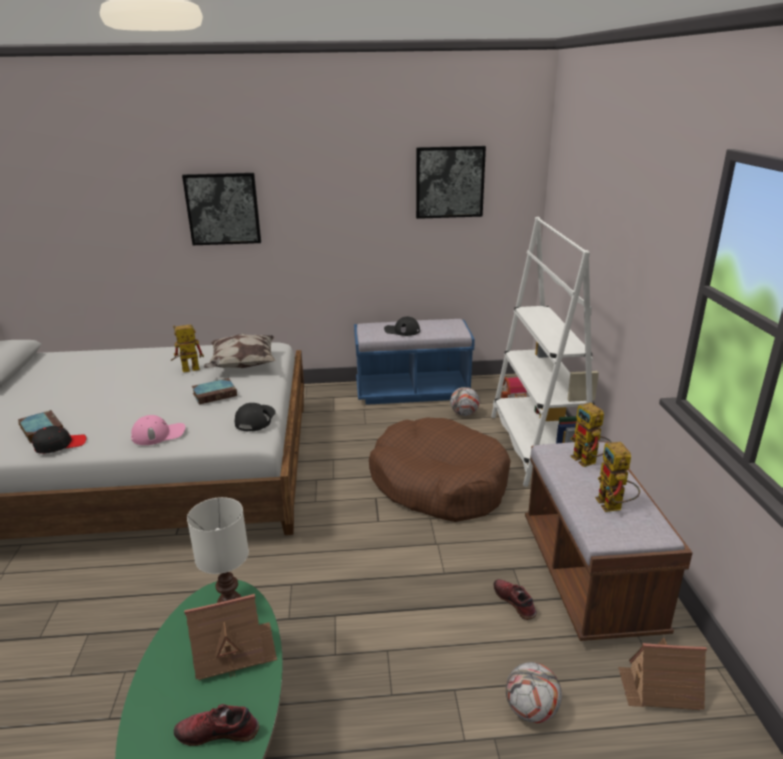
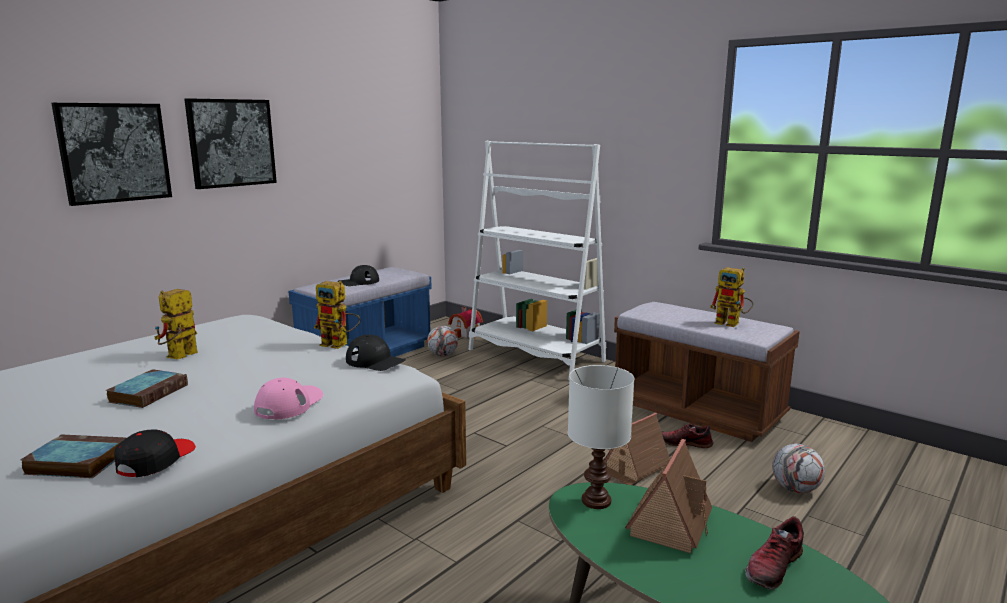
camera: 45 degrees left, 10 degrees down
(215, 394) = (278, 359): book -> book (149, 393)
(242, 366) = (249, 336): pillow -> none
(255, 419) = (375, 361): black cap -> black cap turned 150 degrees clockwise
(438, 483) = (507, 403): brown dog bed -> none
(449, 182) = (367, 122): picture -> picture (231, 143)
(588, 462) = (671, 310): toy robot -> toy robot (340, 344)
(659, 688) = (821, 442): toy house -> toy house (634, 468)

